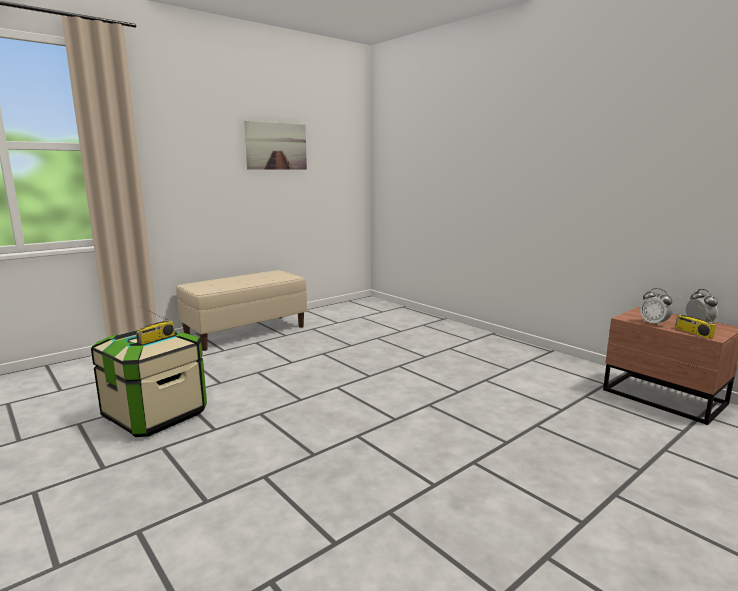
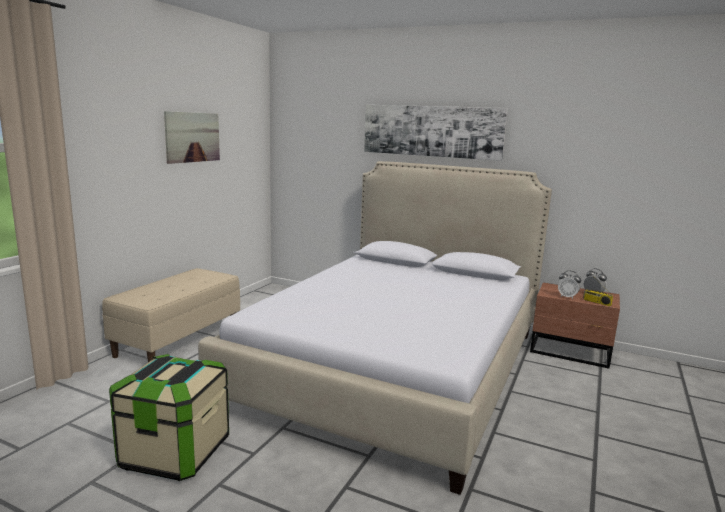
camera: 25 degrees left, 0 degrees up
(156, 339) = (189, 372): radio -> none
(421, 380) = (394, 366): none -> bed
(514, 127) = (431, 131): none -> picture

